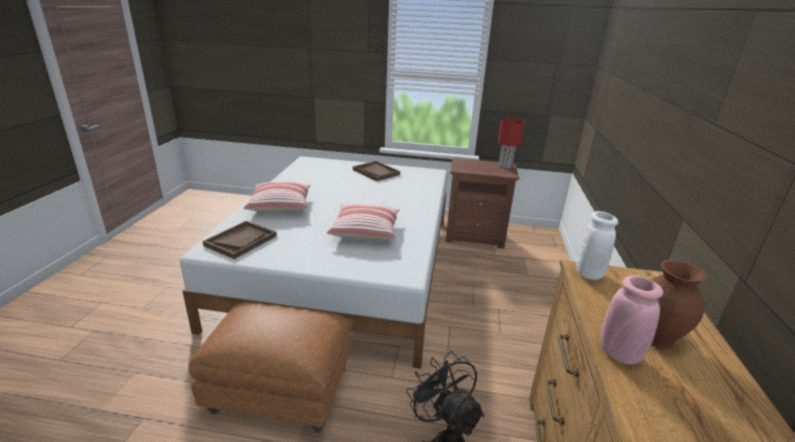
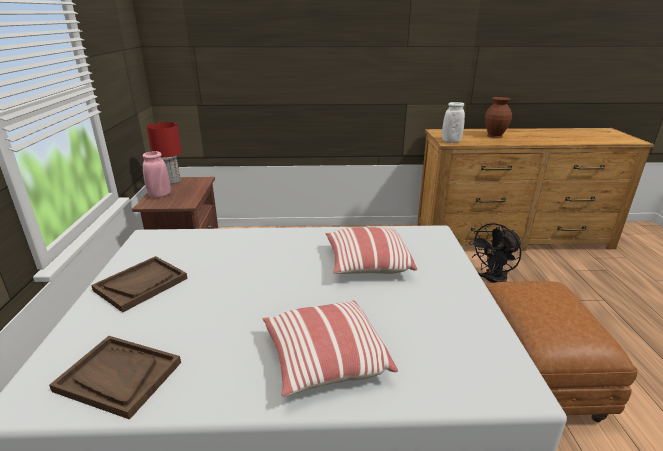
camera: 100 degrees left, 0 degrees up
(241, 240) = (466, 362): brown tray -> brown tray (118, 377)
(619, 353) = (518, 141): pink vase -> pink vase (160, 195)

